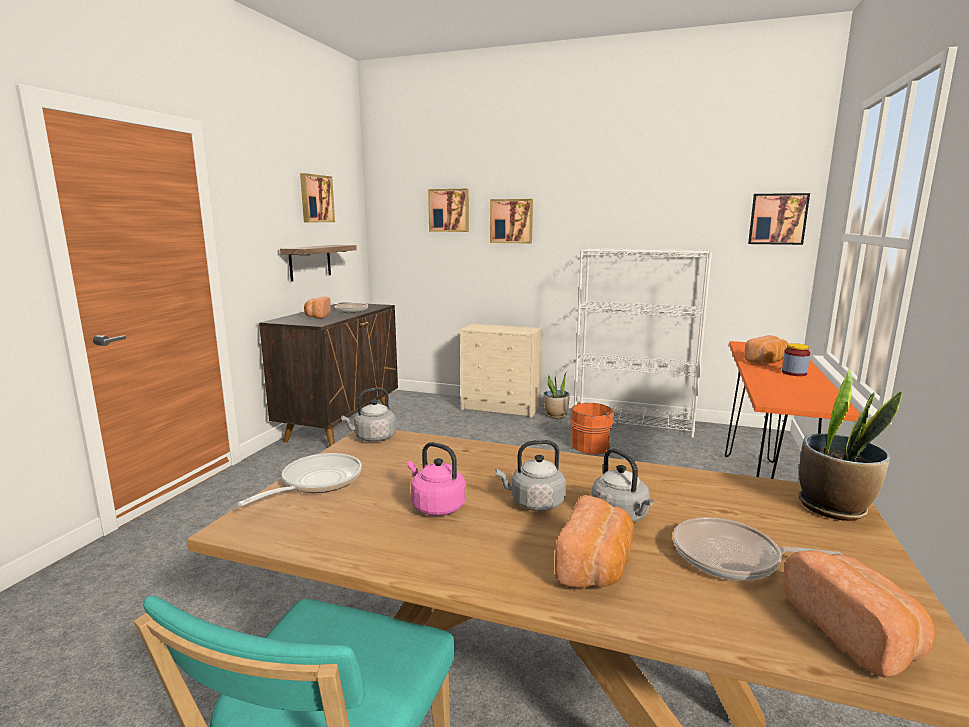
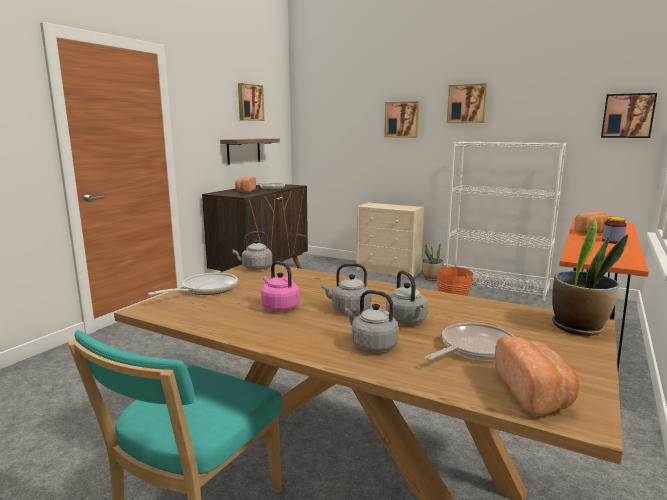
camera: 10 degrees right, 0 degrees up
(449, 210) = (353, 111): picture -> picture (467, 104)
(596, 566) = (371, 345): bread -> grey kettle
(732, 557) = (474, 348): frying pan -> frying pan turned 120 degrees clockwise

